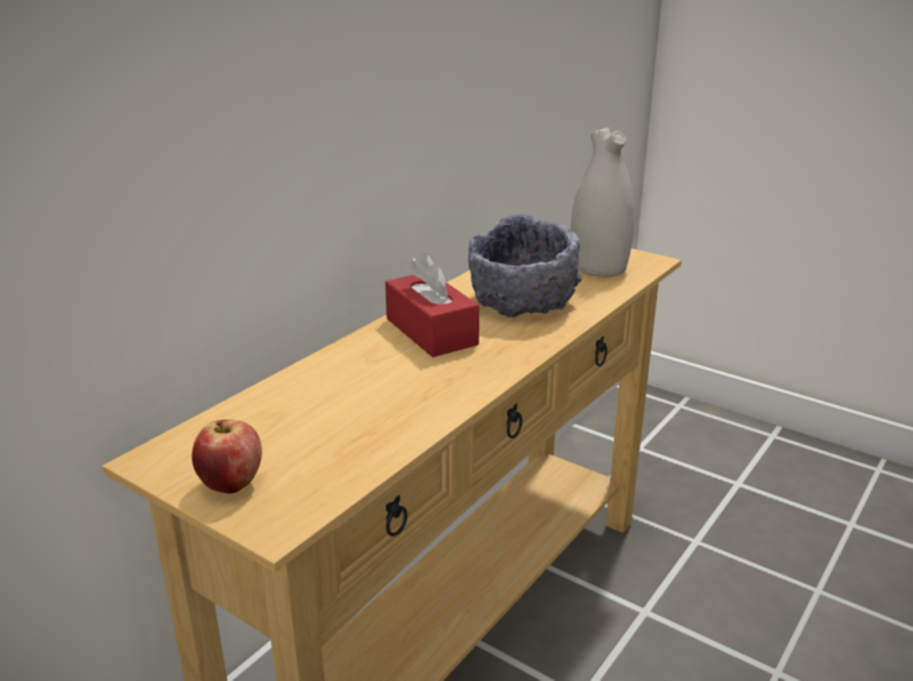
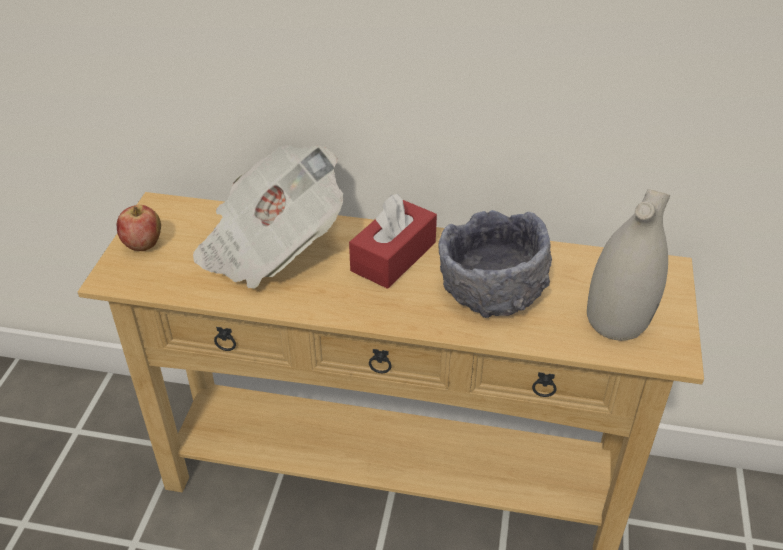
camera: 65 degrees right, 15 degrees up
(340, 393) = (270, 246): none -> newspaper

